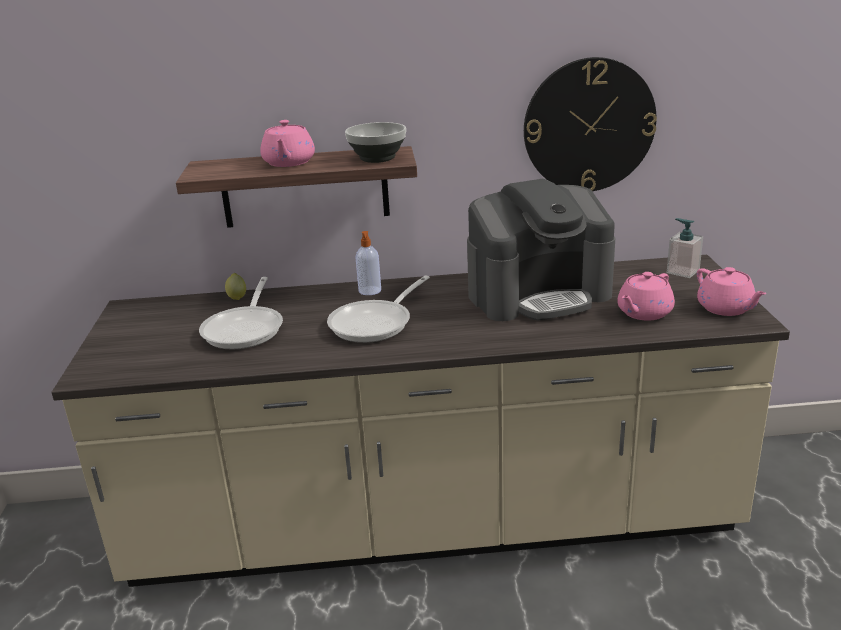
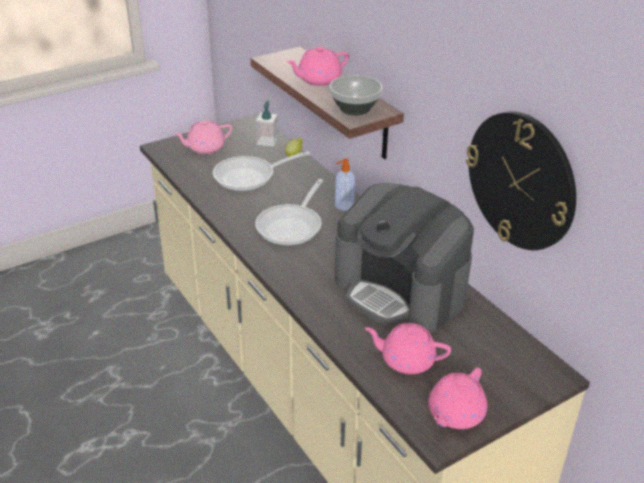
camera: 60 degrees right, 10 degrees up
(138, 345) = (205, 148): none -> pink teapot
(376, 323) = (292, 225): frying pan -> frying pan turned 75 degrees counterclockwise
(682, 271) = (524, 370): soap dispenser -> soap dispenser (267, 141)

